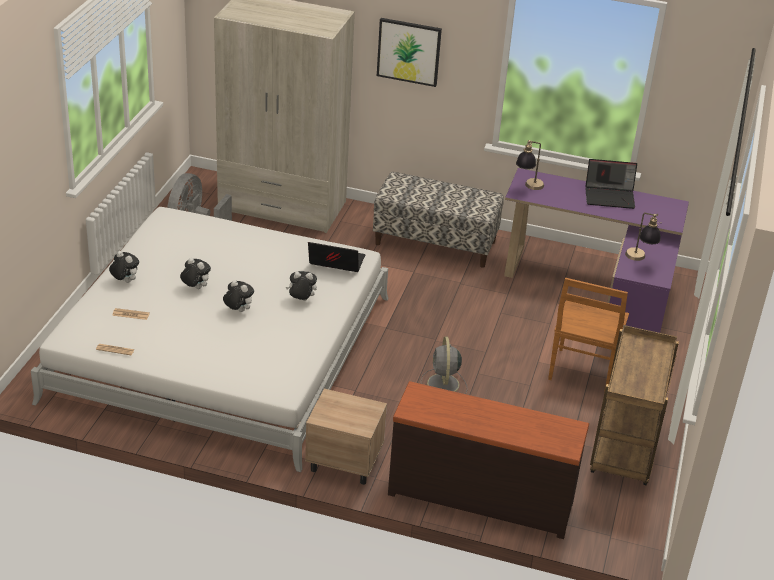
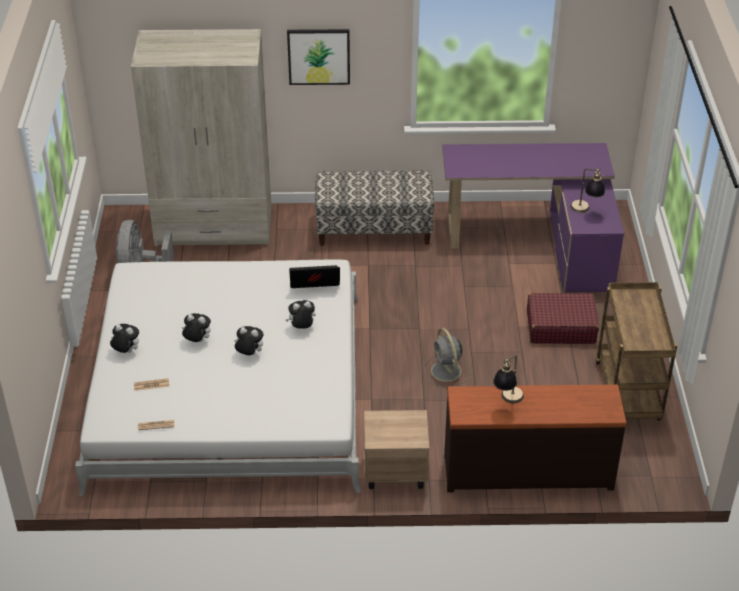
camera: 15 degrees left, 5 degrees up
(528, 187) = (461, 162): table lamp -> table lamp (507, 401)
(582, 372) = (560, 327): brown chair -> red suitcase
(610, 196) = (537, 155): laptop -> none

